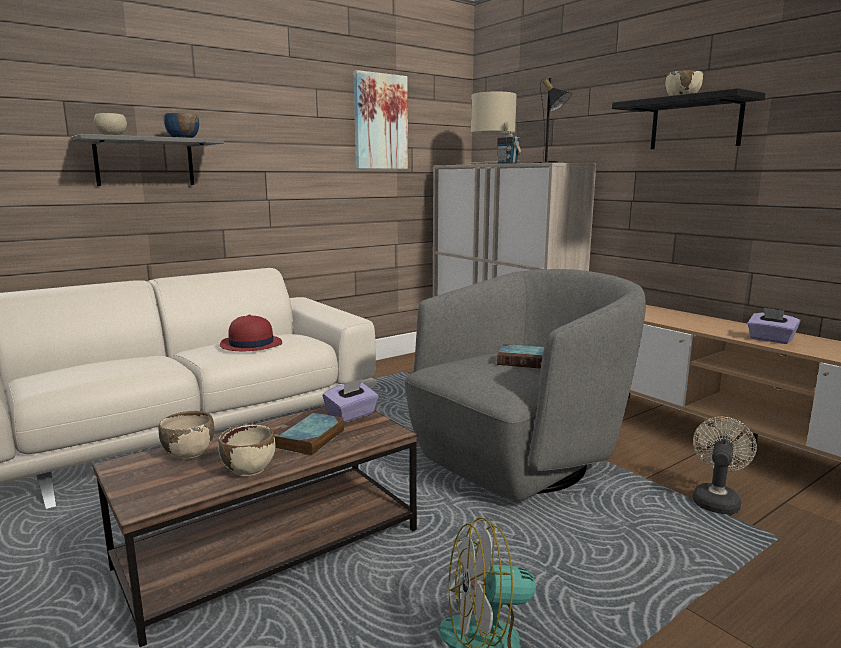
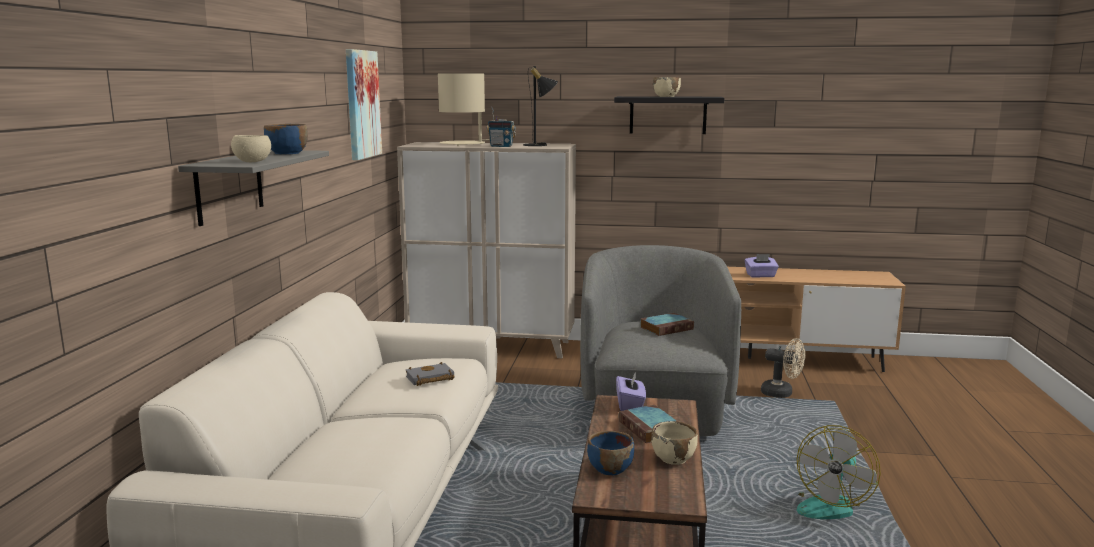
camera: 45 degrees left, 0 degrees up
(188, 452) = (609, 469): beige bowl -> blue bowl
(250, 344) = (429, 379): red hat -> grey book
(716, 500) = (782, 393): beige fan -> beige fan turned 135 degrees clockwise

